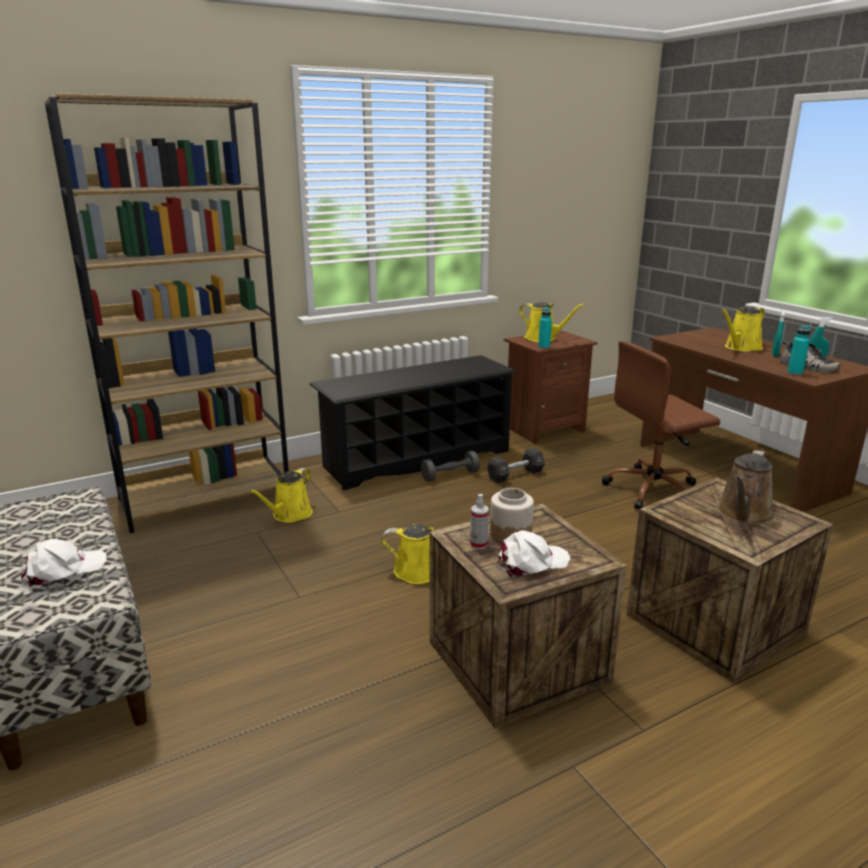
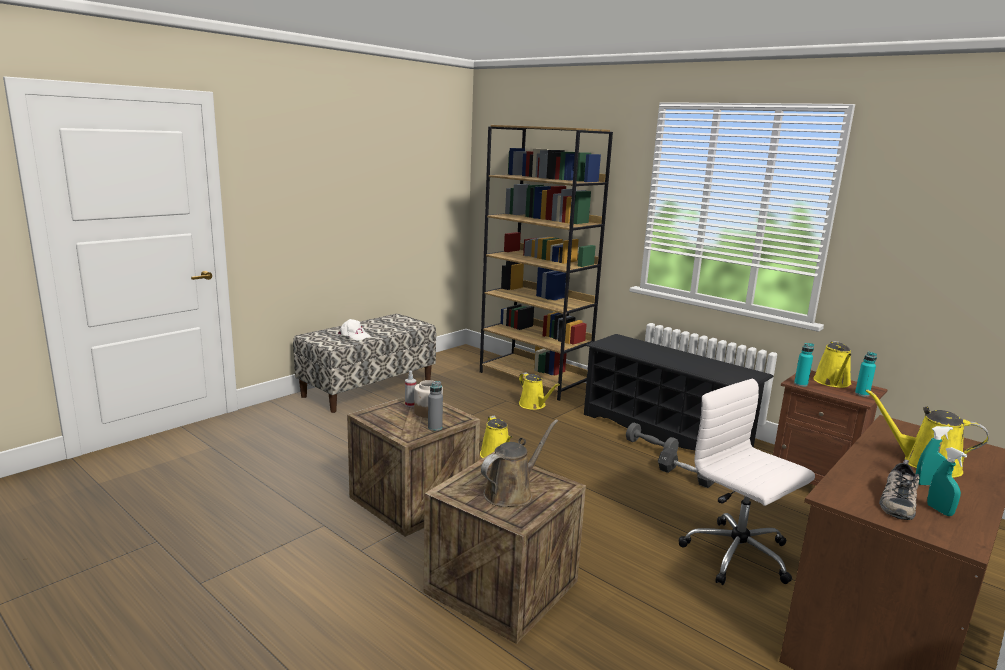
camera: 70 degrees right, 5 degrees down
(290, 515) = (534, 405): yellow watering can -> yellow watering can turned 135 degrees counterclockwise
(531, 562) = (395, 419): white cap -> none
(567, 536) = (435, 428): none -> grey bottle
(654, 491) = (738, 556): brown office chair -> white office chair
(743, 514) = (512, 493): brown watering can -> brown watering can turned 120 degrees clockwise
(795, 373) = (848, 489): turquoise bottle -> turquoise bottle (862, 394)

